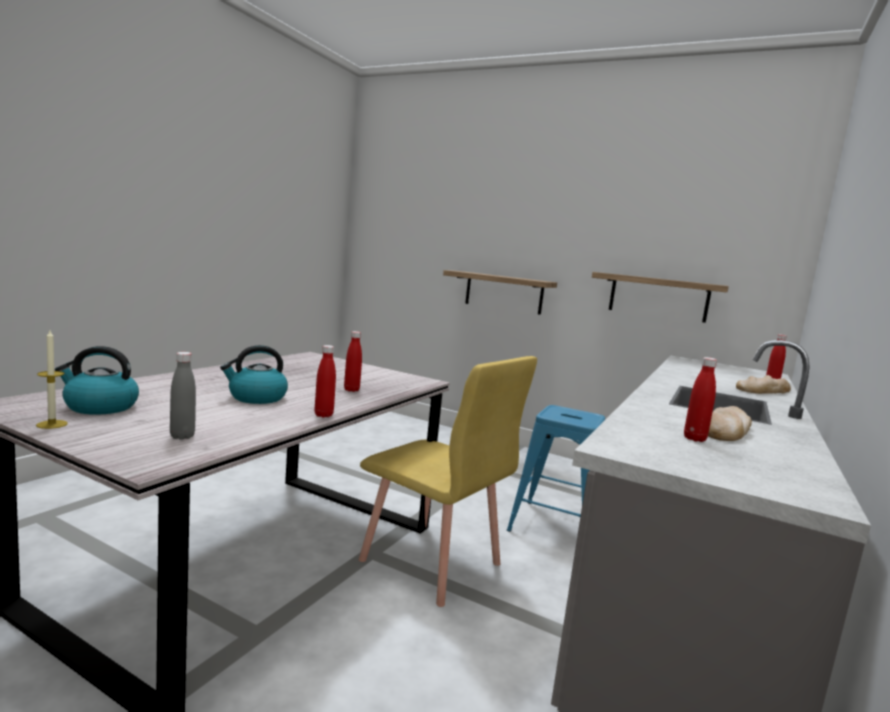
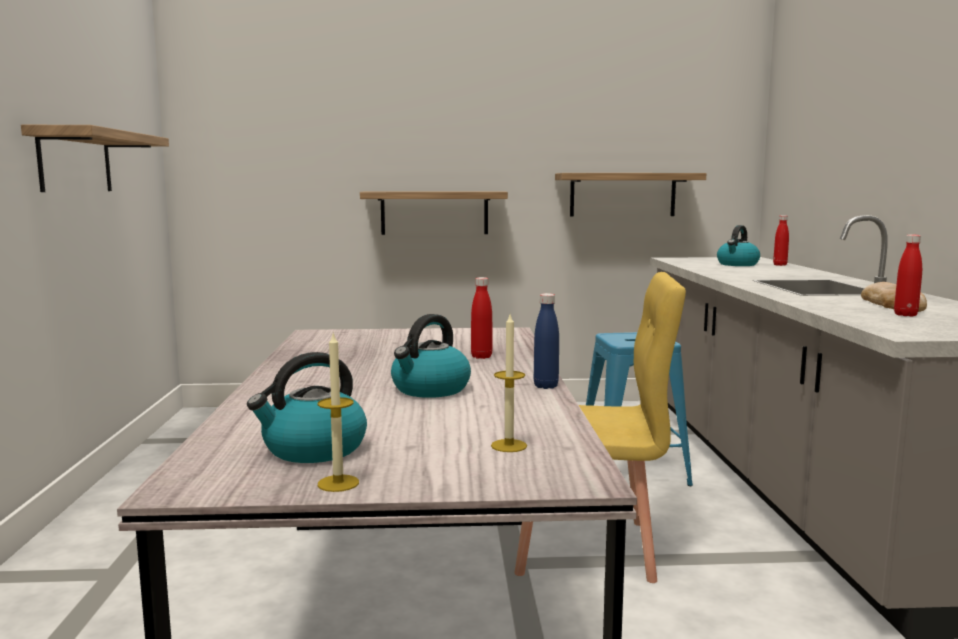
camera: 30 degrees left, 0 degrees up
(182, 436) = (509, 446): grey bottle -> candle
(253, 231) = (75, 162): none -> shelf
(323, 415) = (546, 386): red bottle -> blue bottle
(727, 374) = (737, 264): none -> kettle
(763, 390) = (798, 272): bread -> none

